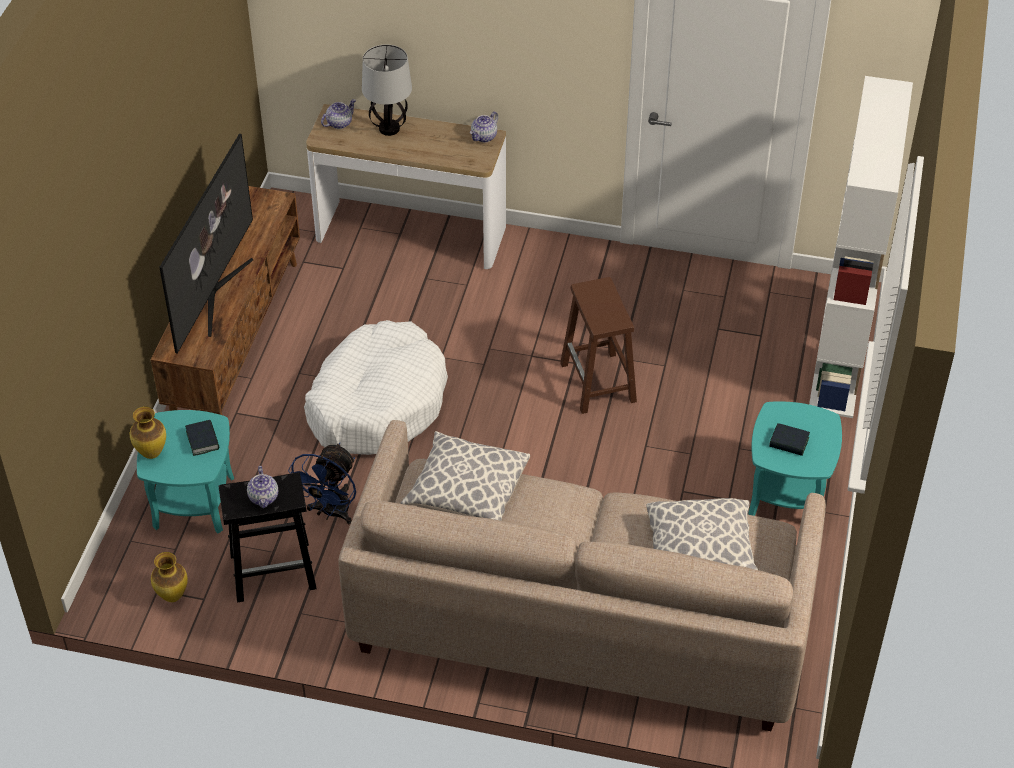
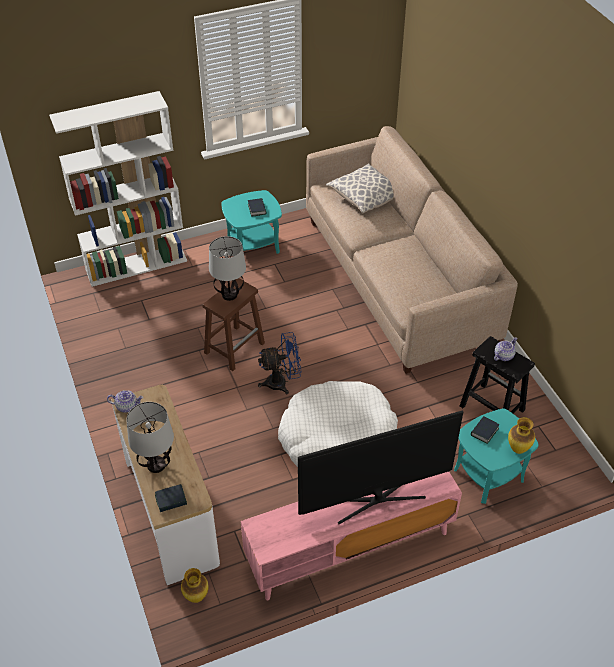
camera: 125 degrees left, 0 degrees up
(172, 596) = (551, 440): vase -> vase (196, 597)
(235, 338) = (349, 548): brown tv stand -> pink tv stand
(330, 513) = (432, 408): blue fan -> blue fan (282, 382)
(339, 123) = (171, 500): teapot -> book
(466, 493) = (412, 288): pillow -> none
(604, 306) = (229, 295): none -> table lamp

